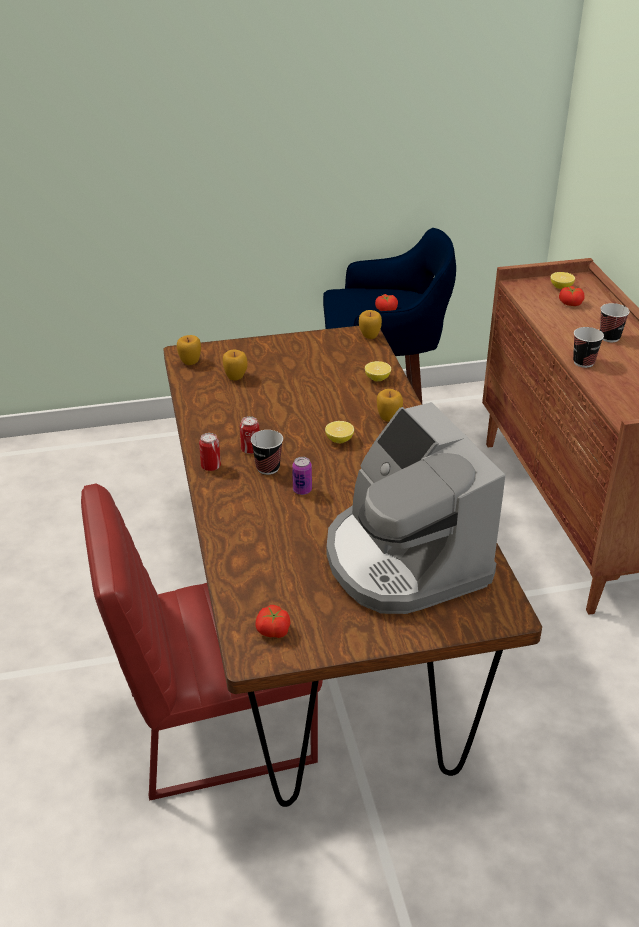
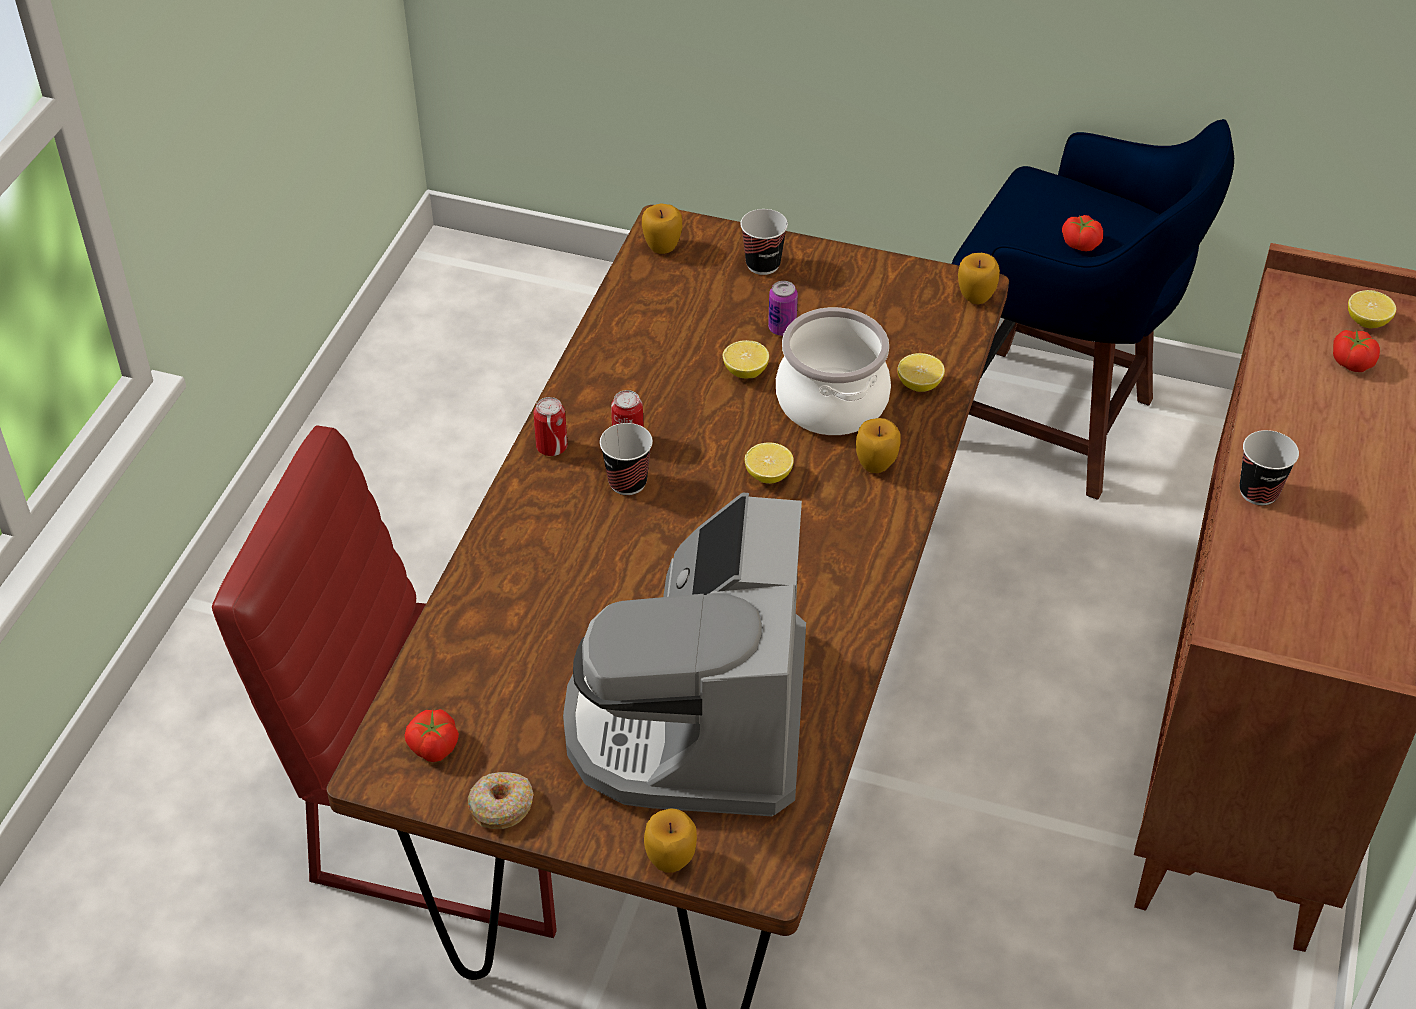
camera: 30 degrees right, 10 degrees up
(235, 377) = (707, 300): apple -> apple (671, 860)
(285, 400) = (745, 372): none -> lemon
(302, 490) = (645, 541): can -> can (782, 328)
(339, 643) = (501, 806): none -> donut
(342, 399) = (833, 402): none -> cooking pot
(609, 337) = (1355, 459): cup -> cup (763, 264)

